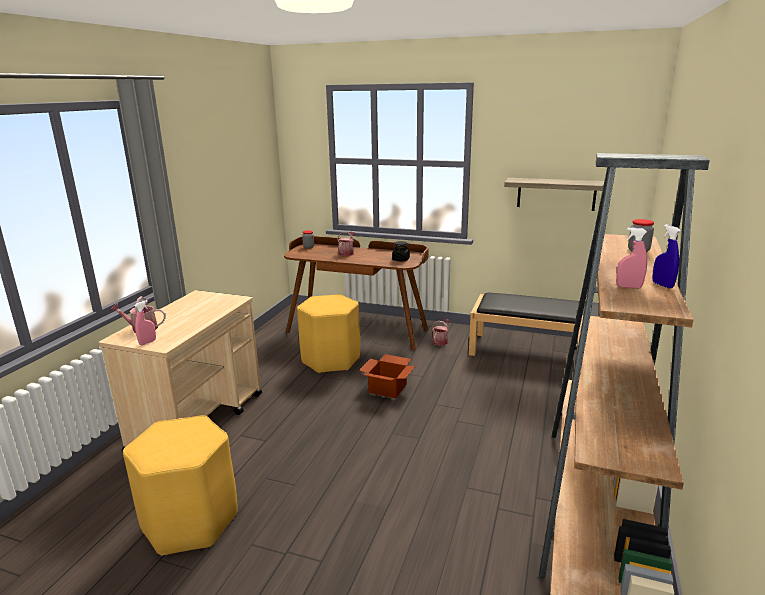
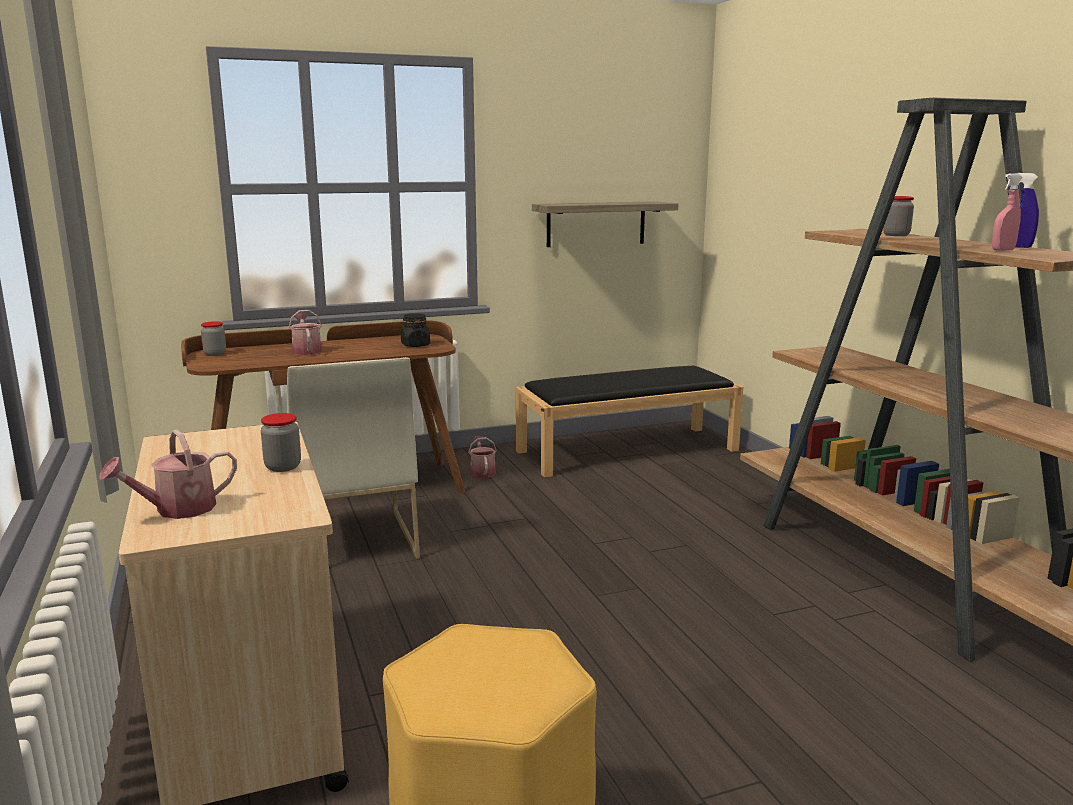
camera: 40 degrees left, 5 degrees down
(147, 342) = (250, 522): pink spray bottle -> none
(203, 320) = (283, 467): none -> jar
(330, 360) = (353, 541): yellow stool -> white chair
(388, 388) = (503, 546): cardboard box -> none

